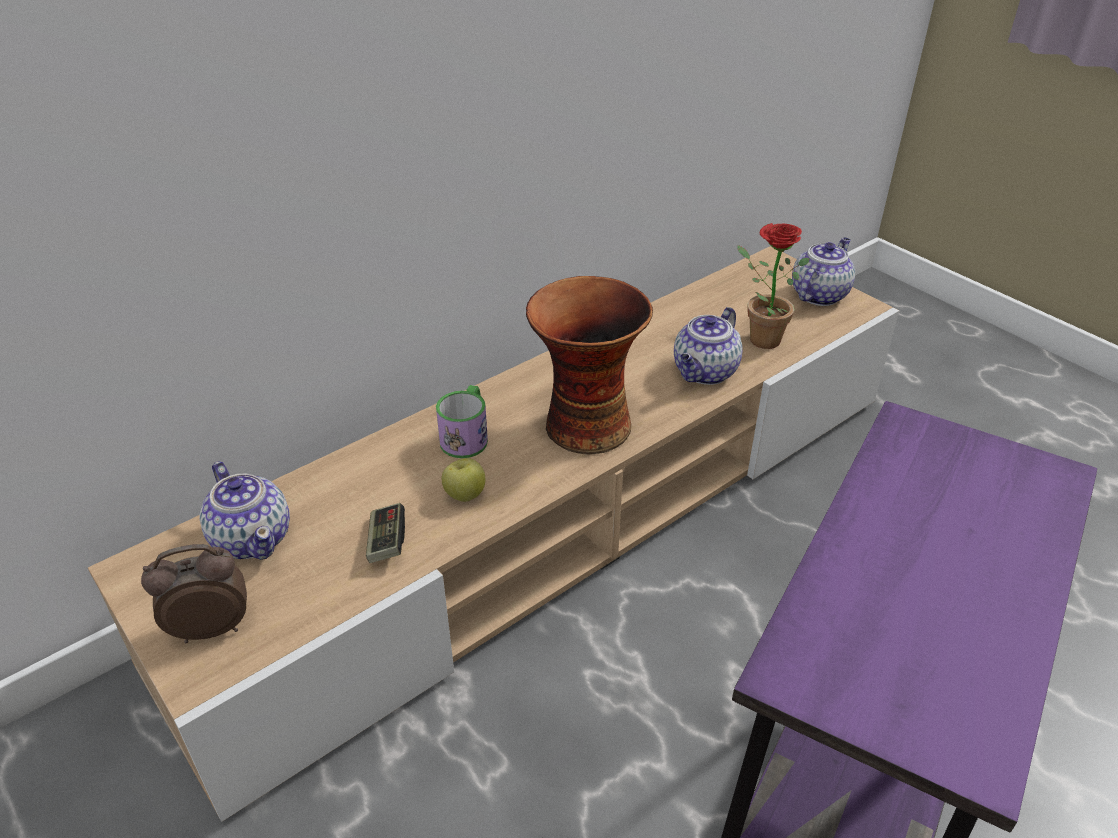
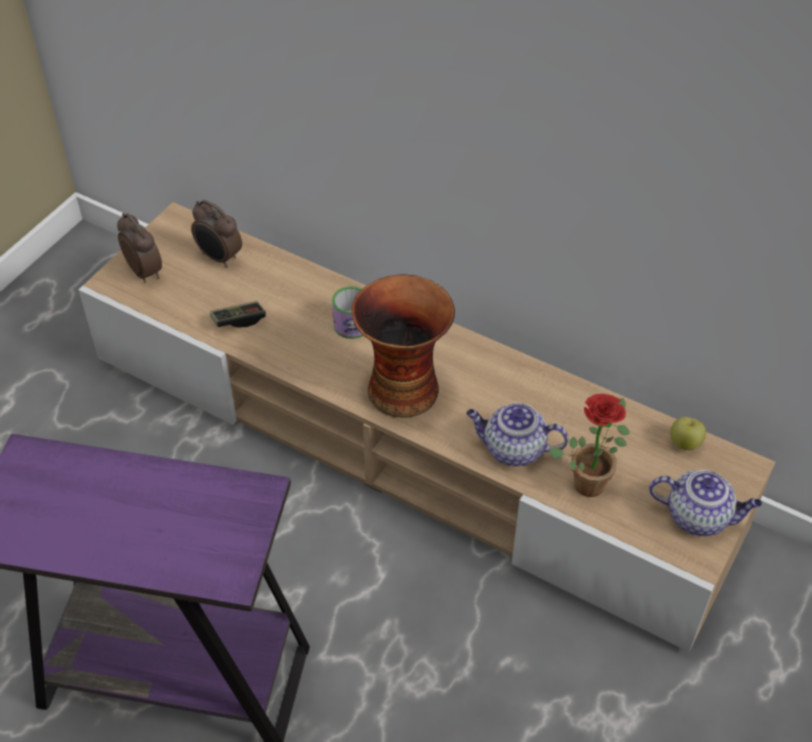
camera: 70 degrees right, 10 degrees up
(252, 538) = (219, 258): teapot -> alarm clock
(465, 495) = (297, 343): apple -> apple (684, 443)

